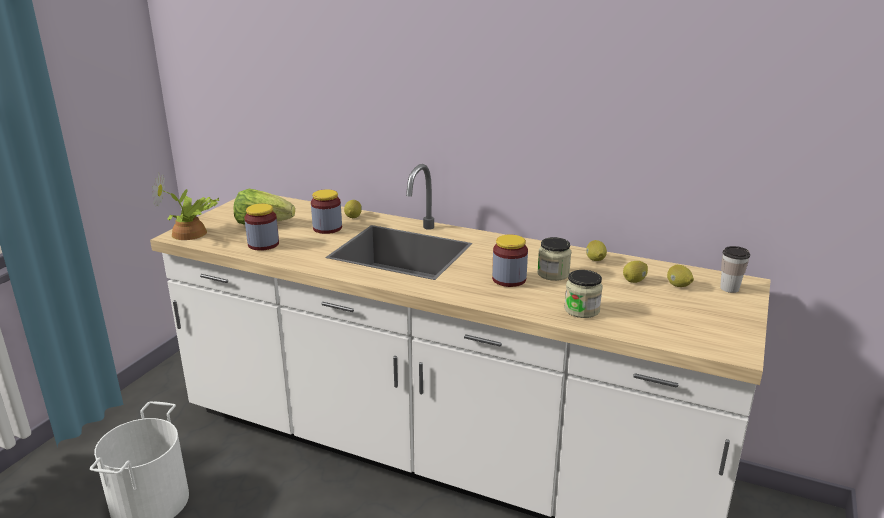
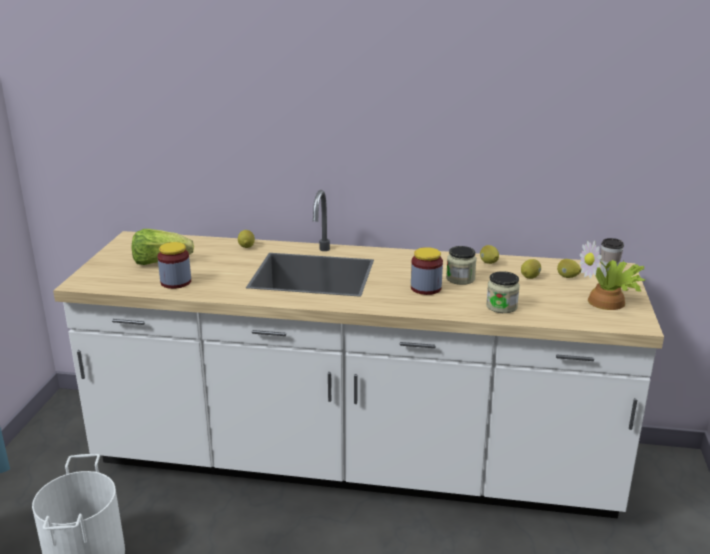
camera: 15 degrees left, 0 degrees up
(190, 234) = (93, 280): potted plant -> potted plant (609, 302)
(327, 228) = (228, 260): jar -> none

